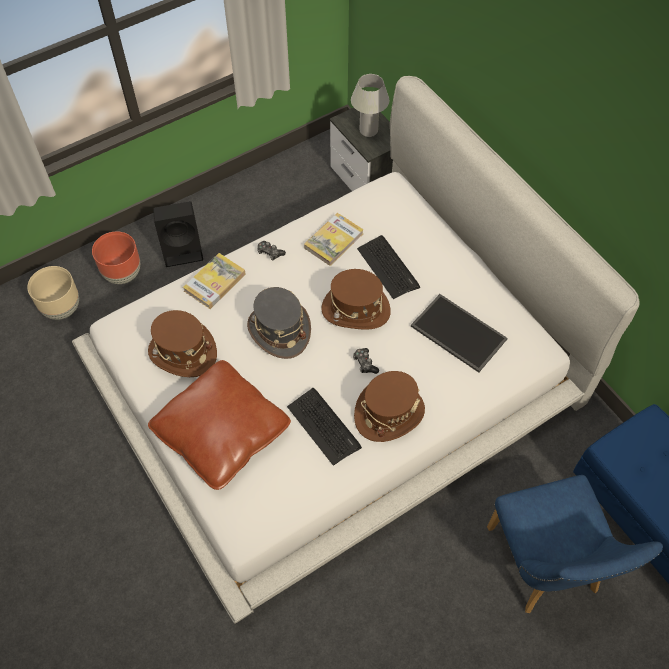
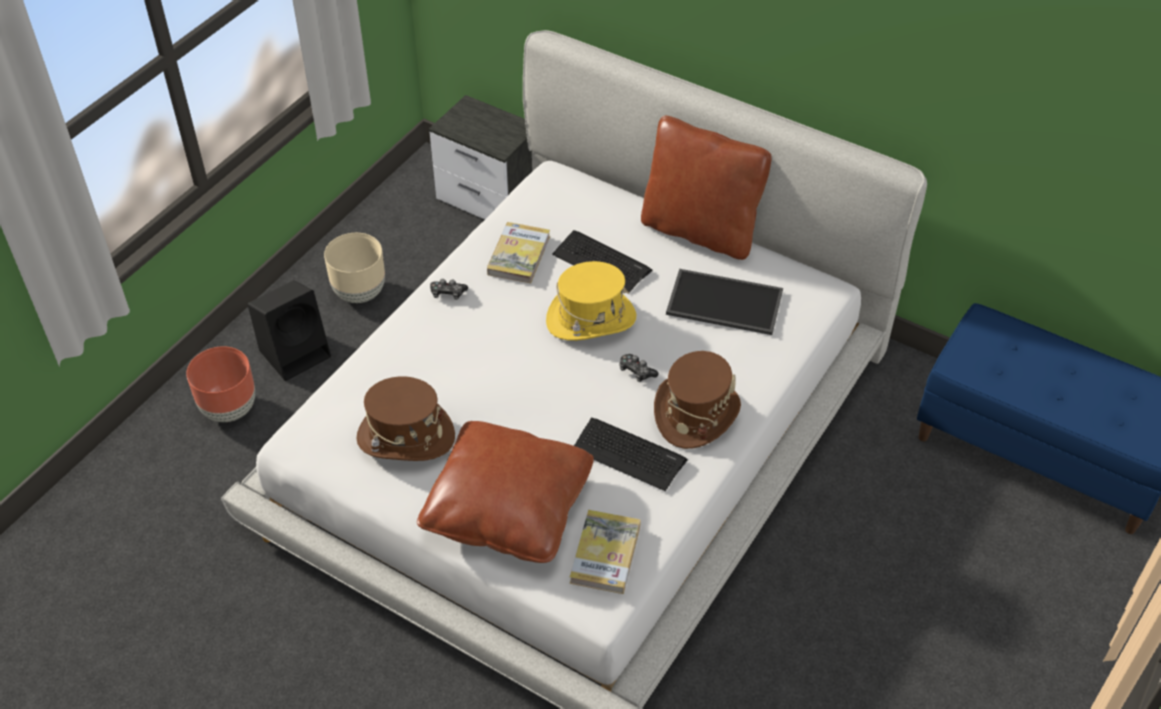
camera: 25 degrees left, 10 degrees down
(62, 308) = (167, 479): beige planter -> beige planter (360, 292)
(215, 282) = (397, 348): book -> book (605, 554)
(279, 330) = (512, 371): grey hat -> none
(355, 310) = (591, 319): brown hat -> yellow hat
(368, 131) = (485, 128): white table lamp -> none
(473, 268) = (700, 231): none -> brown pillow
(546, 567) = (939, 538): blue chair -> none

